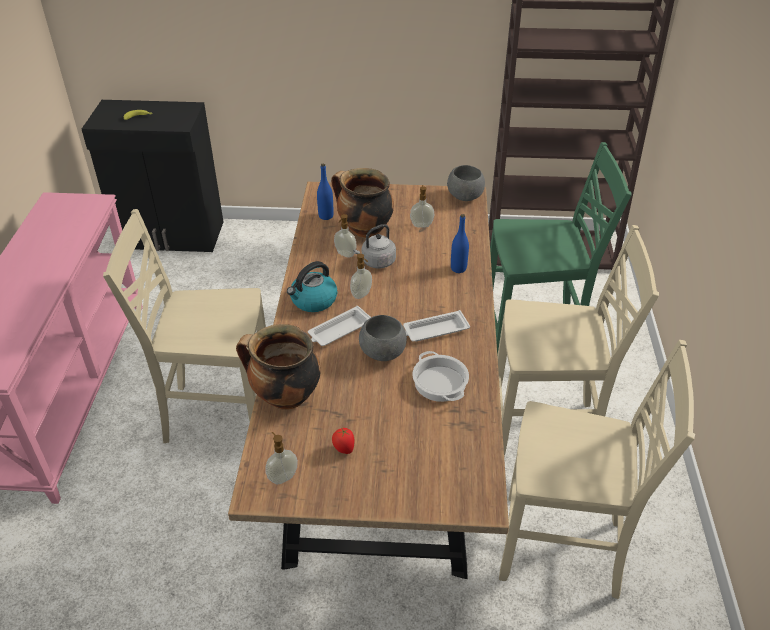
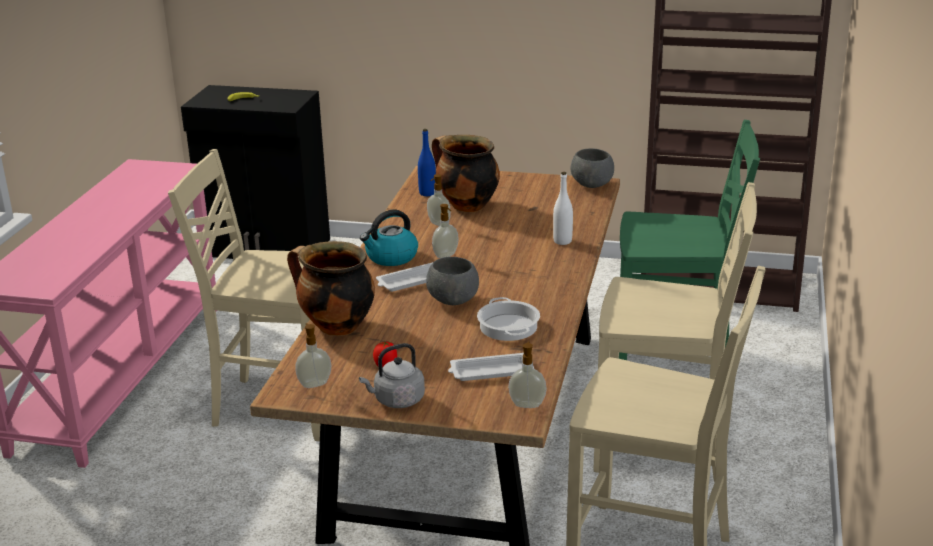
camera: 10 degrees right, 15 degrees down
(376, 262) = (471, 232): grey kettle -> grey kettle (396, 400)
(421, 225) = (533, 205): soap dispenser -> soap dispenser (527, 404)
(434, 330) = (517, 287): white tray -> white tray (490, 372)
(458, 268) = (562, 241): blue bottle -> white bottle

